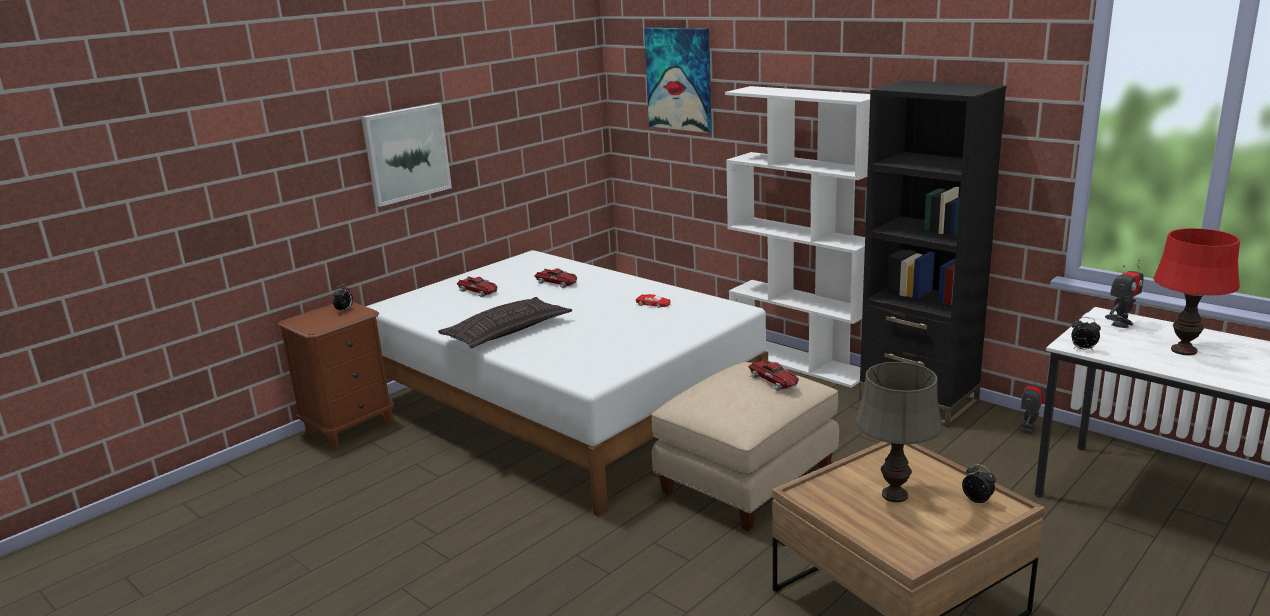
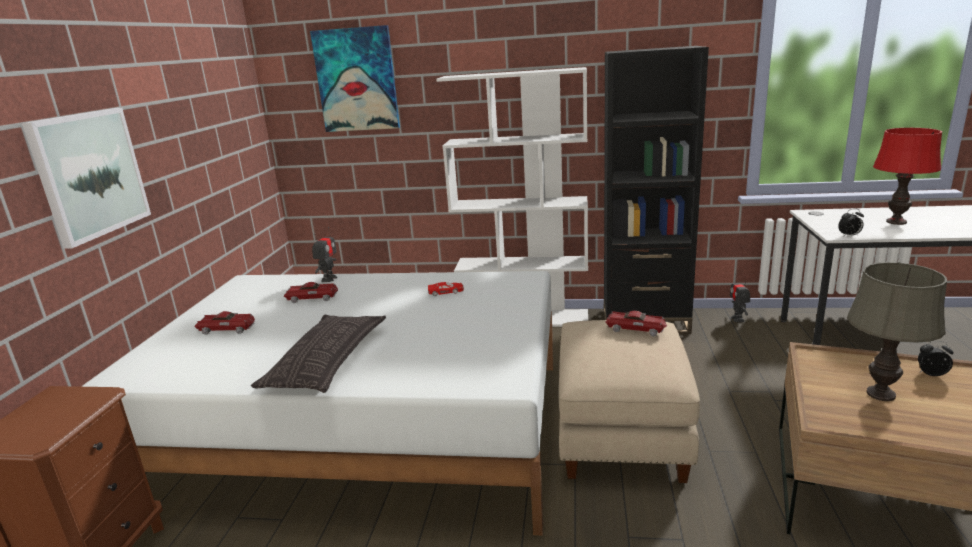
camera: 35 degrees left, 0 degrees up
(345, 310) = (65, 401): alarm clock -> none
(1121, 324) = (829, 215): toy robot -> toy robot (329, 279)

